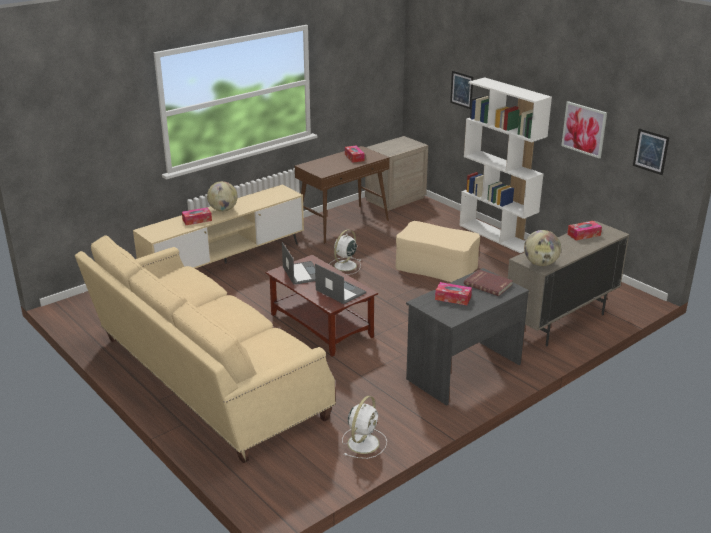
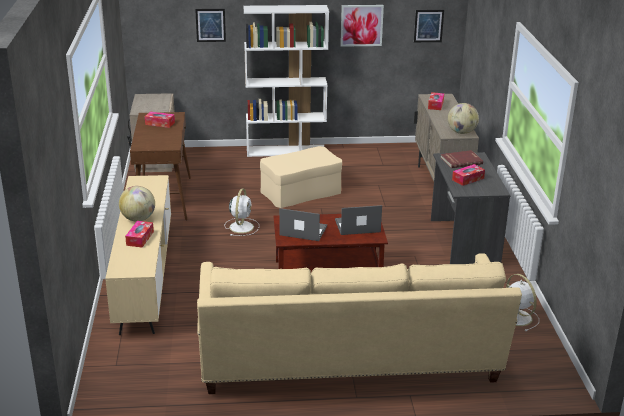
camera: 55 degrees left, 0 degrees up
(344, 266) = (242, 226): white fan -> white fan turned 150 degrees counterclockwise

